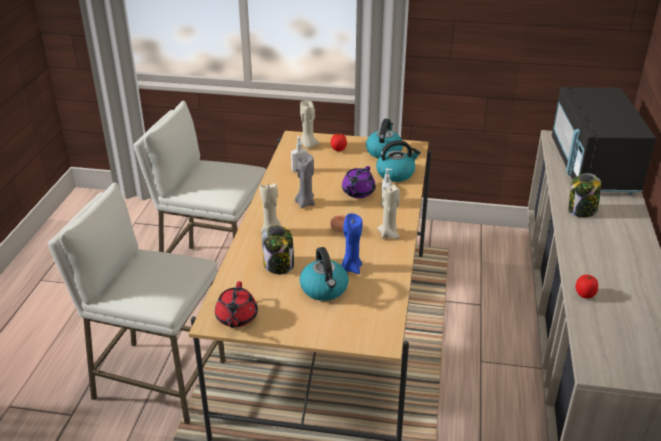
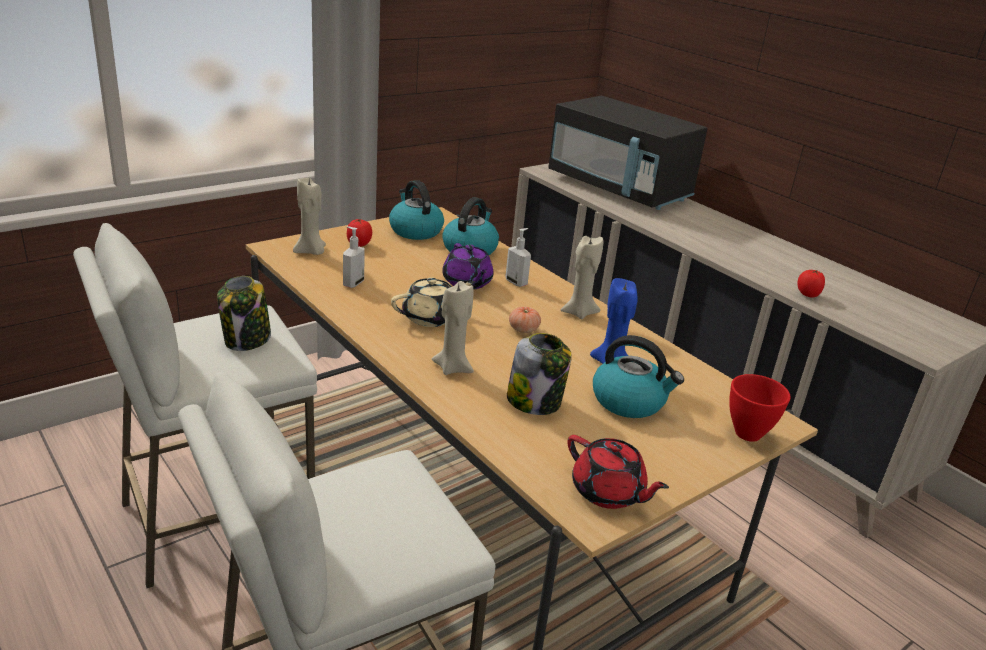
camera: 50 degrees left, 5 degrees down
(305, 203) = (431, 318): grey candle -> beige teapot
(353, 336) = (747, 434): none -> red bowl
(581, 211) = (678, 227): jar -> jar (247, 340)

